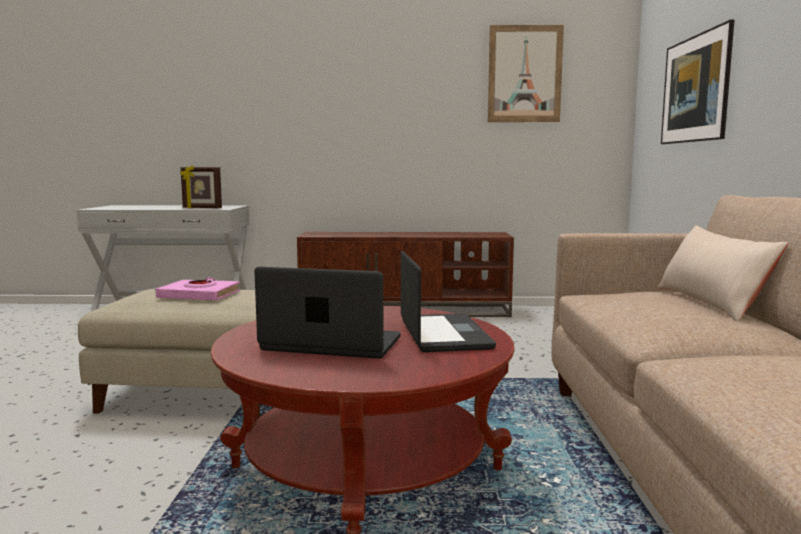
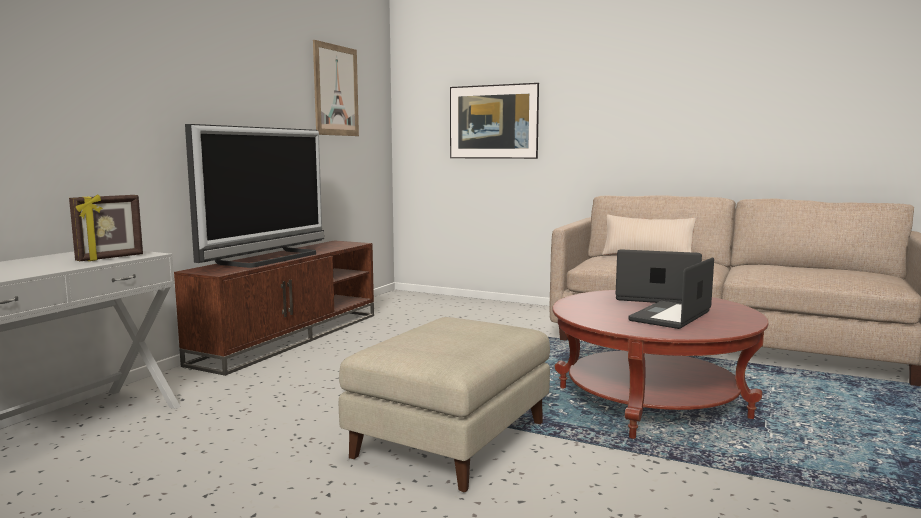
camera: 65 degrees left, 0 degrees up
(199, 295) = (453, 335): pink book -> none
(383, 234) = (271, 258): none -> television

